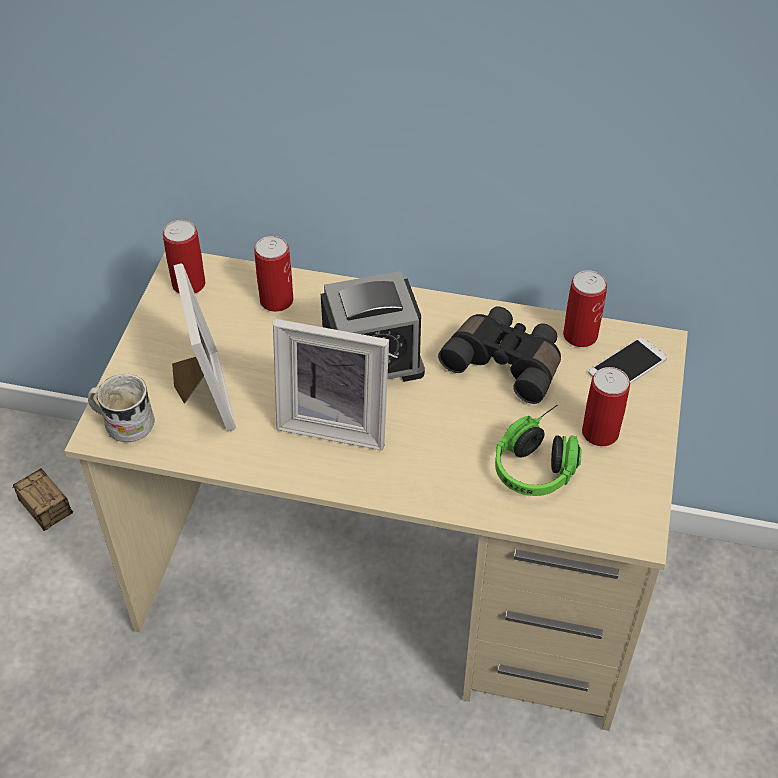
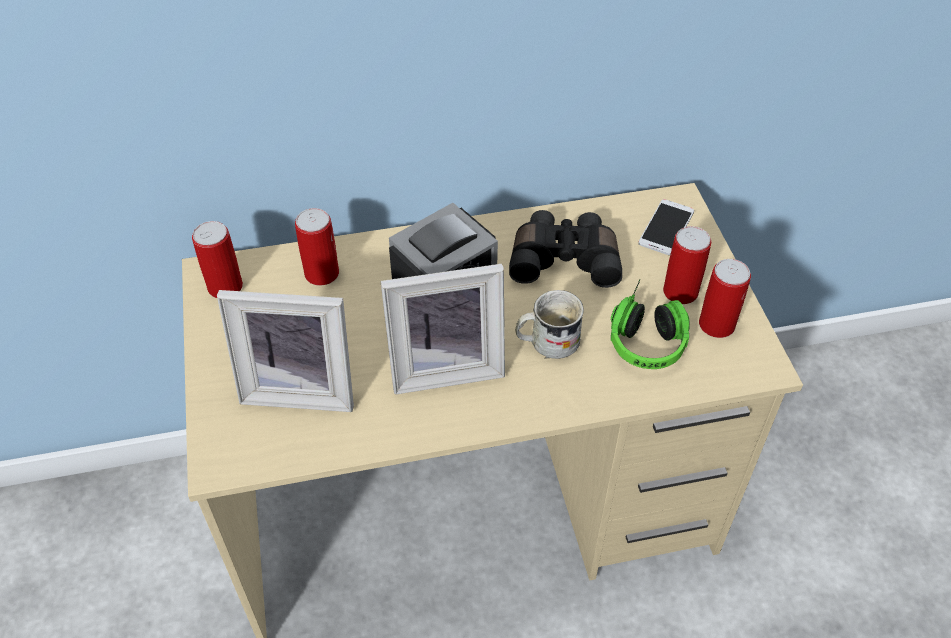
camera: 25 degrees left, 0 degrees up
(63, 529) = (138, 578): storage box -> none
(123, 423) = (236, 445): white mug -> white mug (546, 342)
(201, 395) = (301, 388): picture frame -> picture frame turned 135 degrees clockwise
(580, 335) = (611, 215): can -> can (716, 325)

